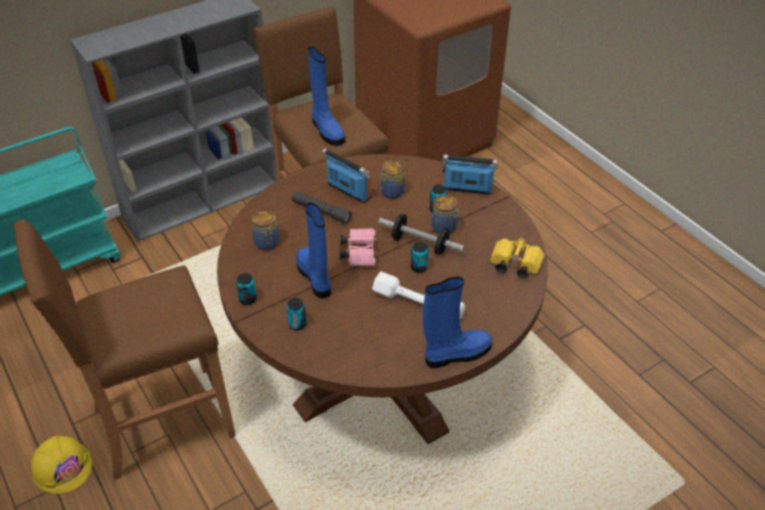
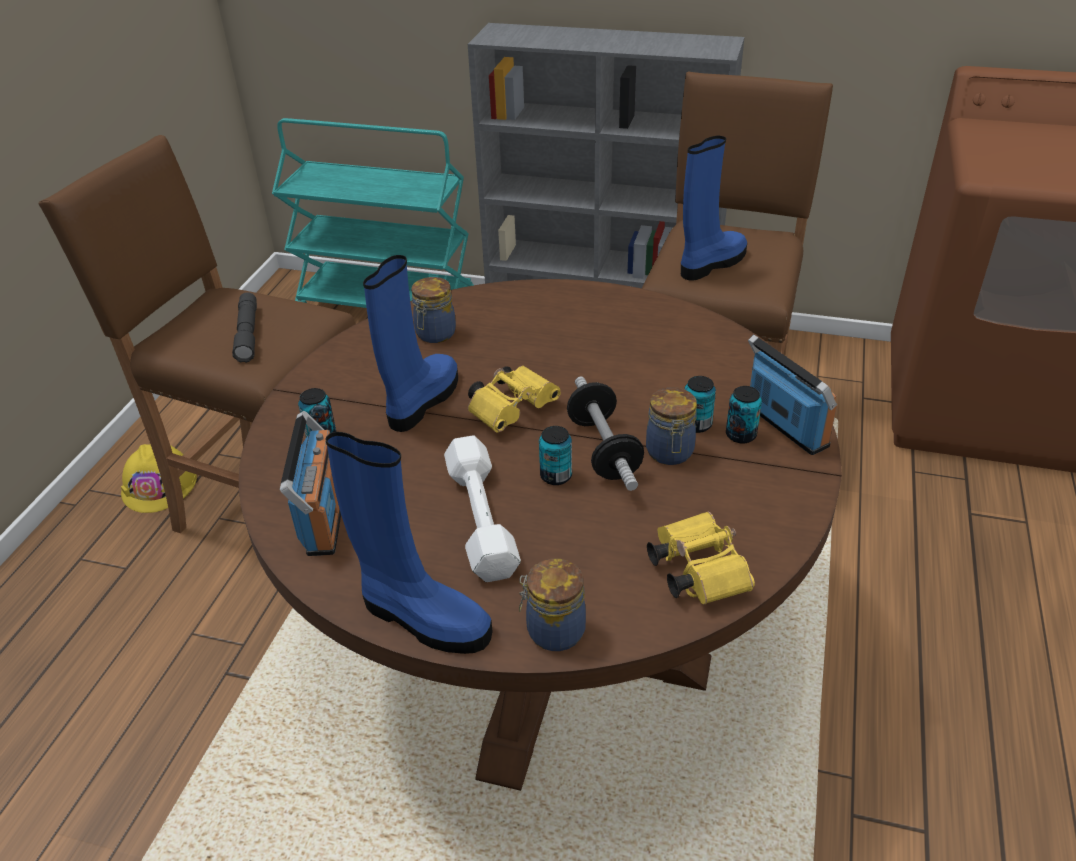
camera: 50 degrees right, 5 degrees down
(248, 299) = (323, 376): can -> can (741, 435)
(321, 211) = (546, 338): grey flashlight -> grey flashlight (248, 334)
(326, 130) = (711, 264): blue boot -> blue boot turned 150 degrees counterclockwise
(348, 190) = (616, 334): radio -> radio (325, 517)
(359, 253) = (513, 409): pink binoculars -> yellow binoculars
(391, 192) = (667, 367): jar -> jar (553, 631)

